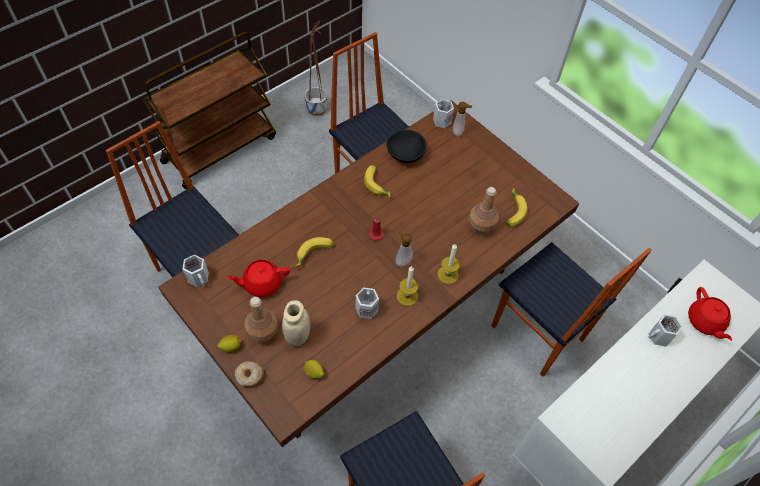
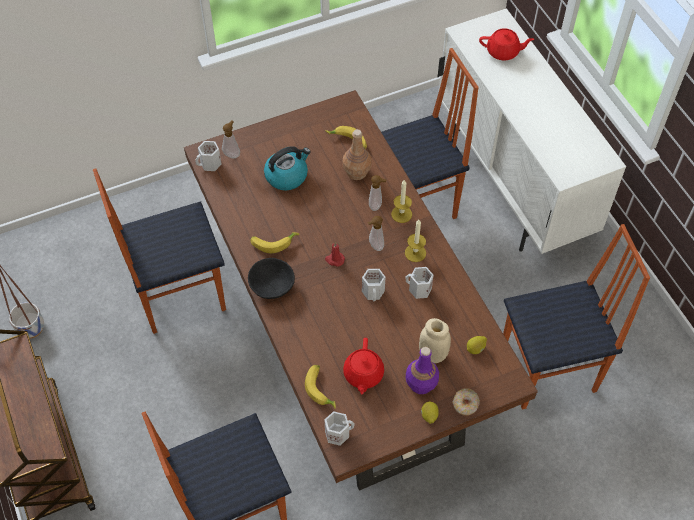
camera: 70 degrees left, 0 degrees up
(262, 332) = (421, 384): brown bottle -> purple bottle
(314, 255) = (343, 320): banana -> banana (321, 389)
(406, 154) = (242, 207): black bowl -> black bowl (271, 285)
(449, 252) = (376, 206): none -> soap dispenser
(453, 176) = (287, 176): none -> kettle
(659, 337) = (509, 86): white mug -> white mug (374, 292)

